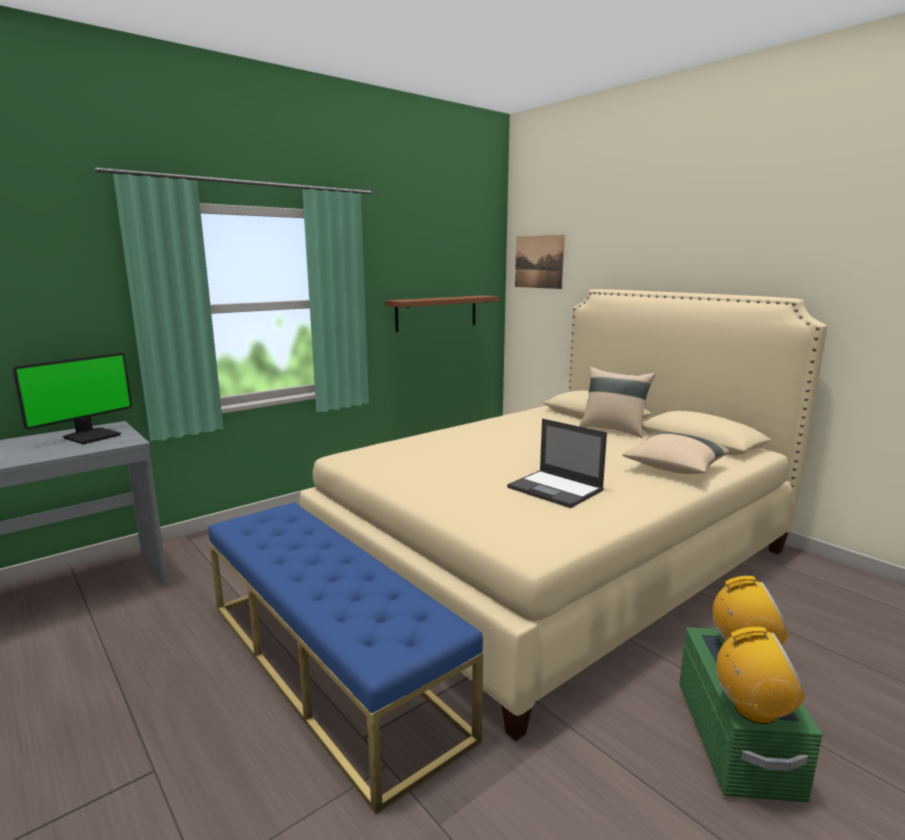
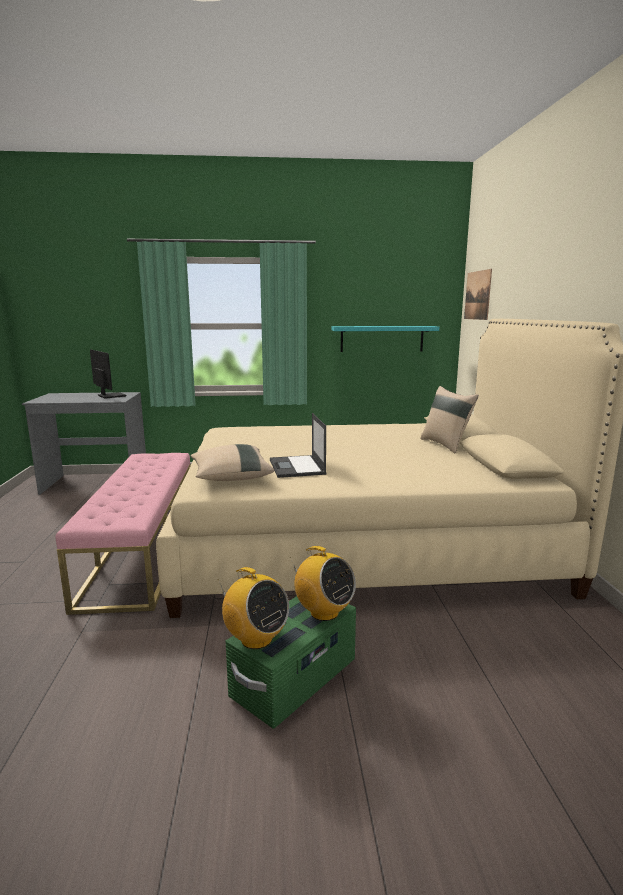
camera: 35 degrees right, 0 degrees up
(91, 436) = (110, 396): monitor -> monitor turned 105 degrees counterclockwise
(329, 666) = (143, 550): blue bench -> pink bench
(437, 313) = (382, 338): brown shelf -> turquoise shelf
(674, 469) = (420, 475): beige pillow -> beige pillow (231, 477)

